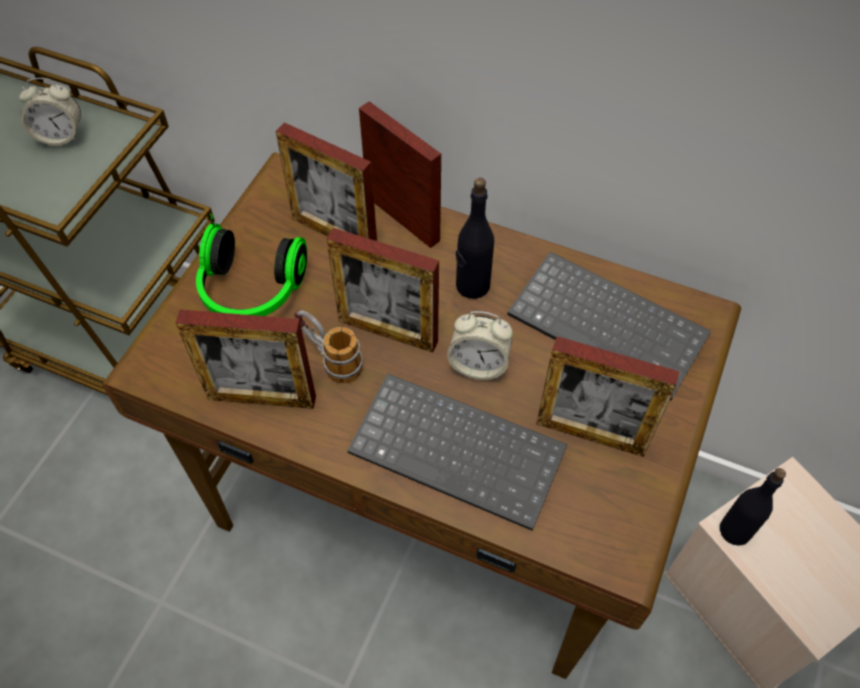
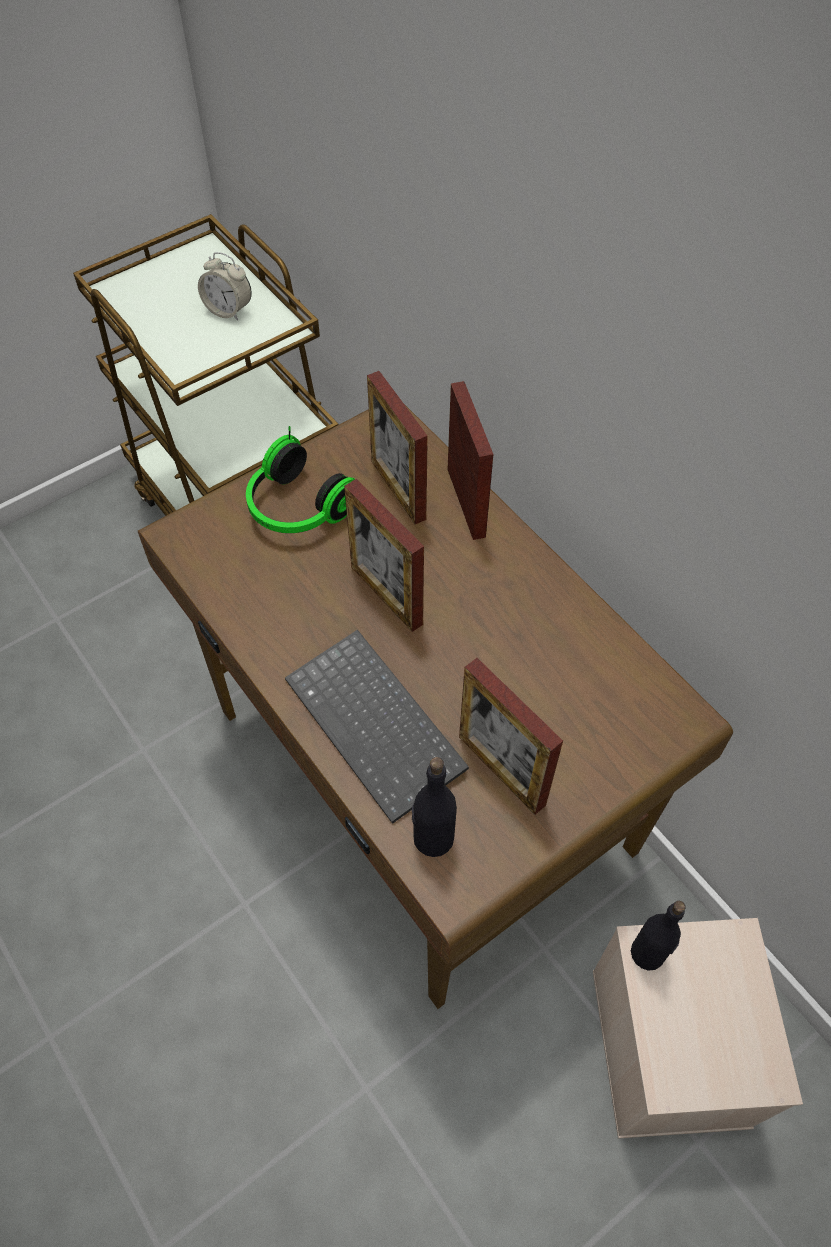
camera: 30 degrees right, 0 degrees up
(262, 397) = (248, 601): picture frame -> none
(330, 360) = (322, 596): mug -> none
(472, 285) = (487, 590): black bottle -> black bottle (433, 838)
(478, 364) = (444, 661): alarm clock -> none
(610, 325) = (589, 685): keyboard -> none

